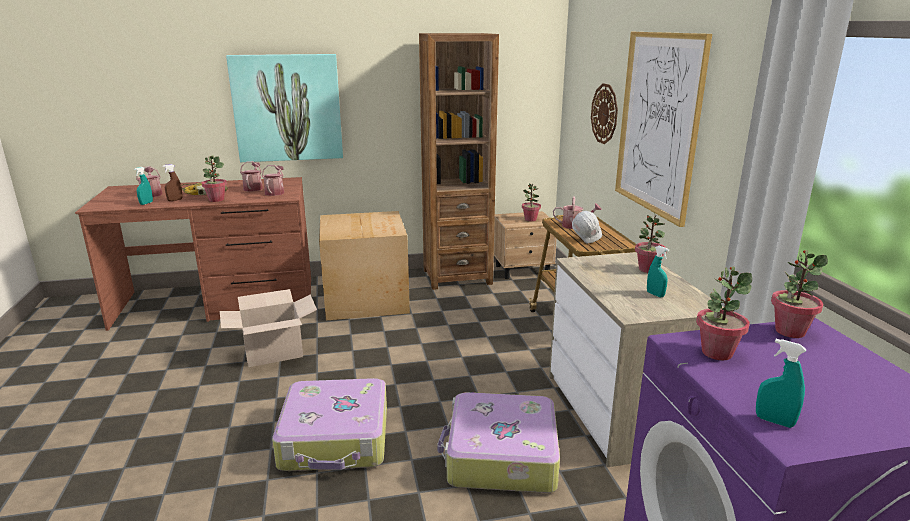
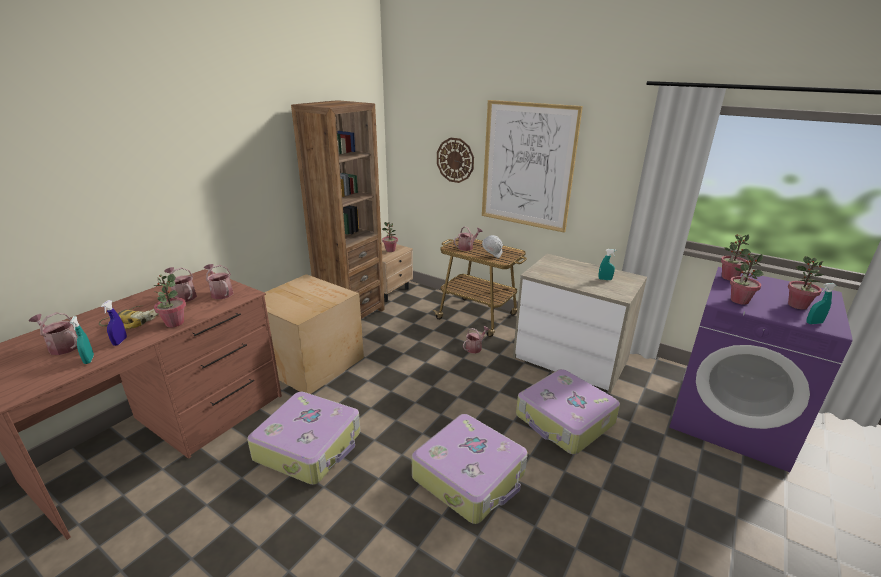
camera: 45 degrees left, 5 degrees up
(175, 200) = (120, 342): brown spray bottle -> blue spray bottle
(273, 352) = (310, 445): cardboard box -> suitcase
(287, 108) = (177, 199): picture -> none
(524, 350) = (475, 348): none -> watering can
(647, 269) = (572, 265): potted plant -> potted plant (797, 305)

